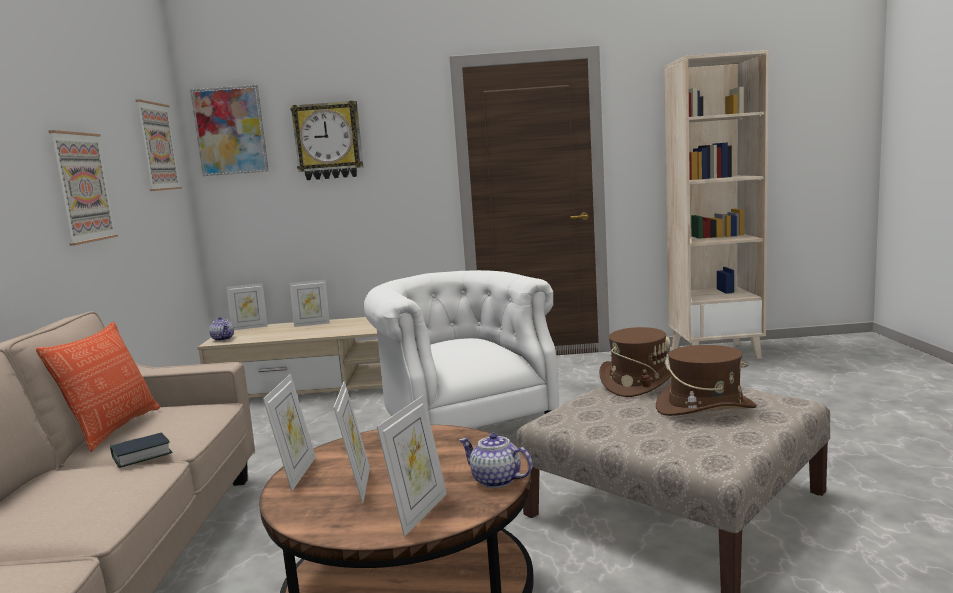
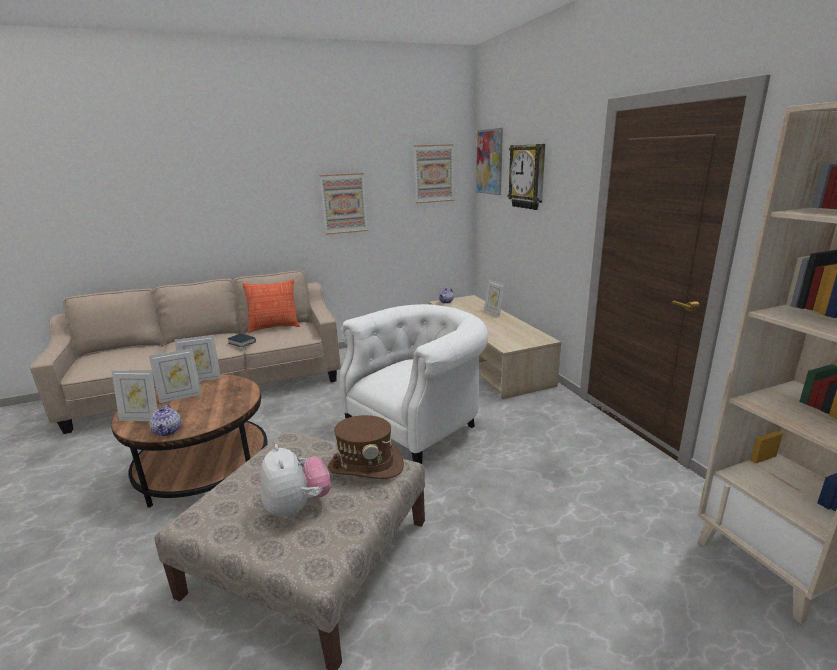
camera: 70 degrees right, 10 degrees up
(250, 327) = (475, 300): picture frame -> none
(495, 480) = (168, 431): teapot -> teapot turned 150 degrees clockwise
(705, 408) = (297, 507): brown hat -> plush toy

